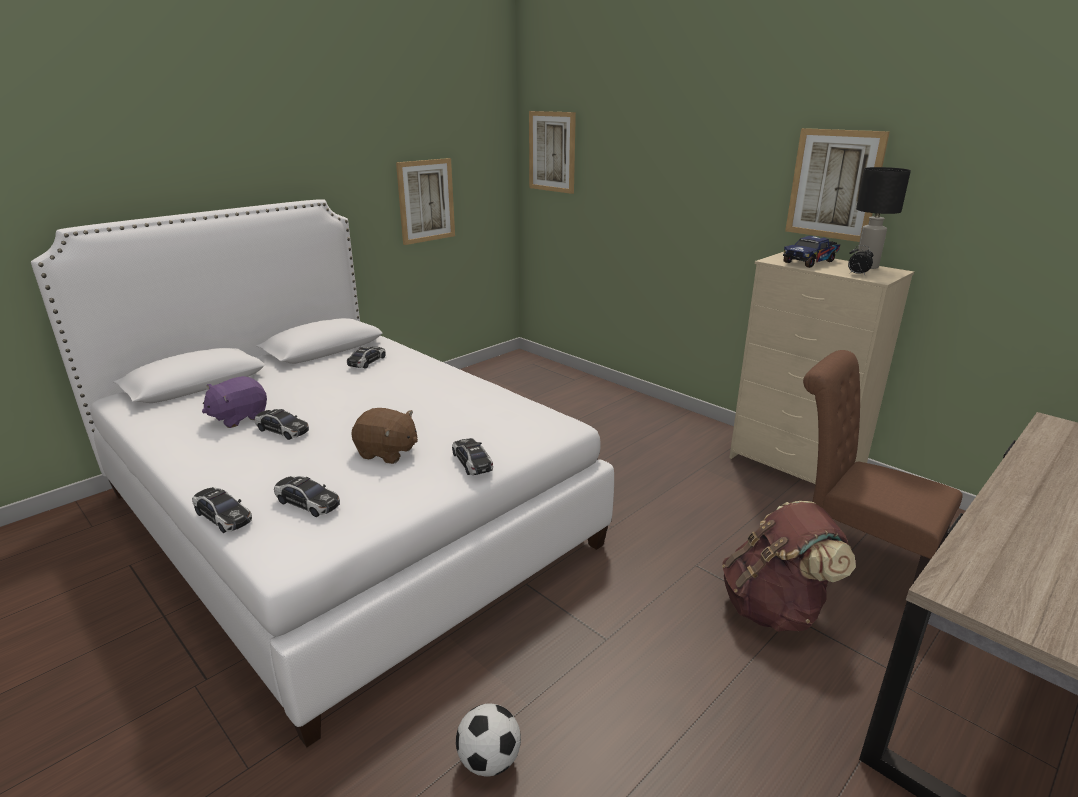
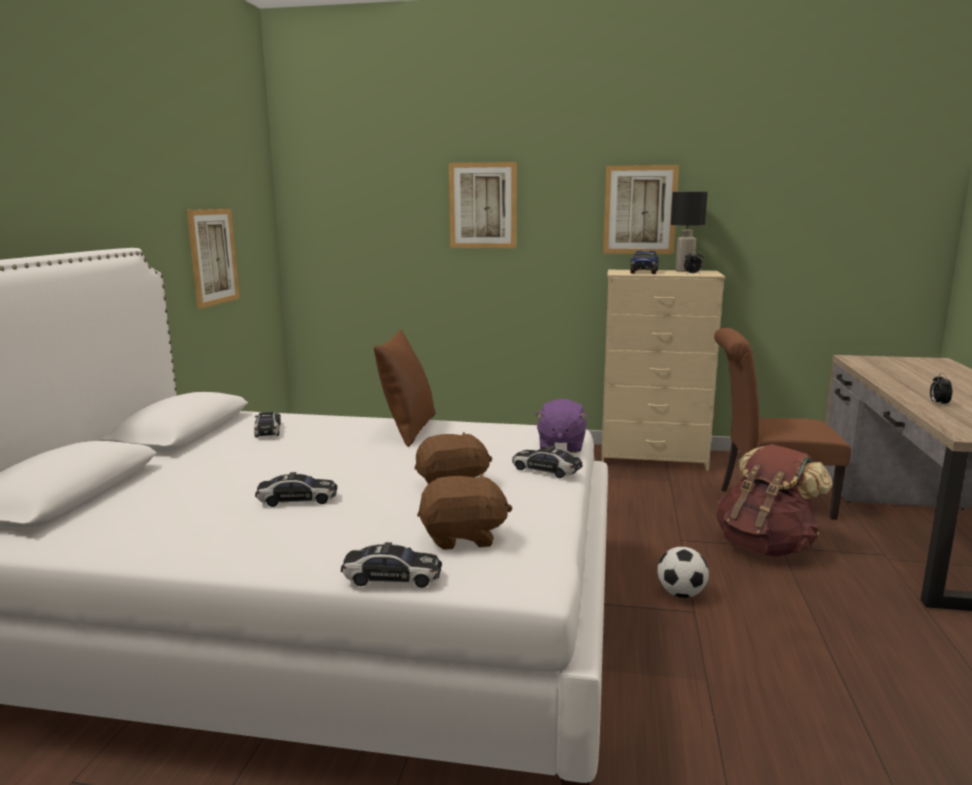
camera: 35 degrees left, 10 degrees down
(239, 418) = (211, 505): purple plush toy -> purple plush toy (560, 446)
(307, 503) = (463, 537): toy car -> brown plush toy
(451, 388) = (407, 430): none -> brown pillow
(489, 761) = (739, 732): football -> football (681, 594)
(552, 152) = (328, 203): picture -> picture (483, 205)
(1021, 530) = (938, 404): none -> alarm clock

